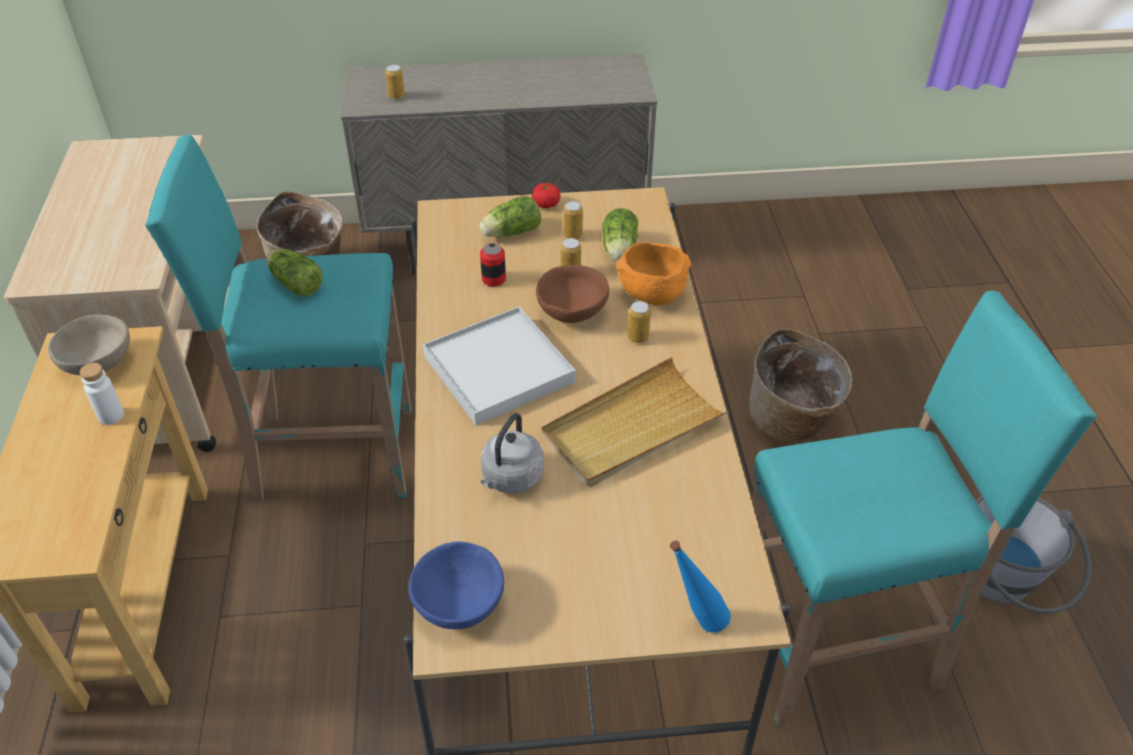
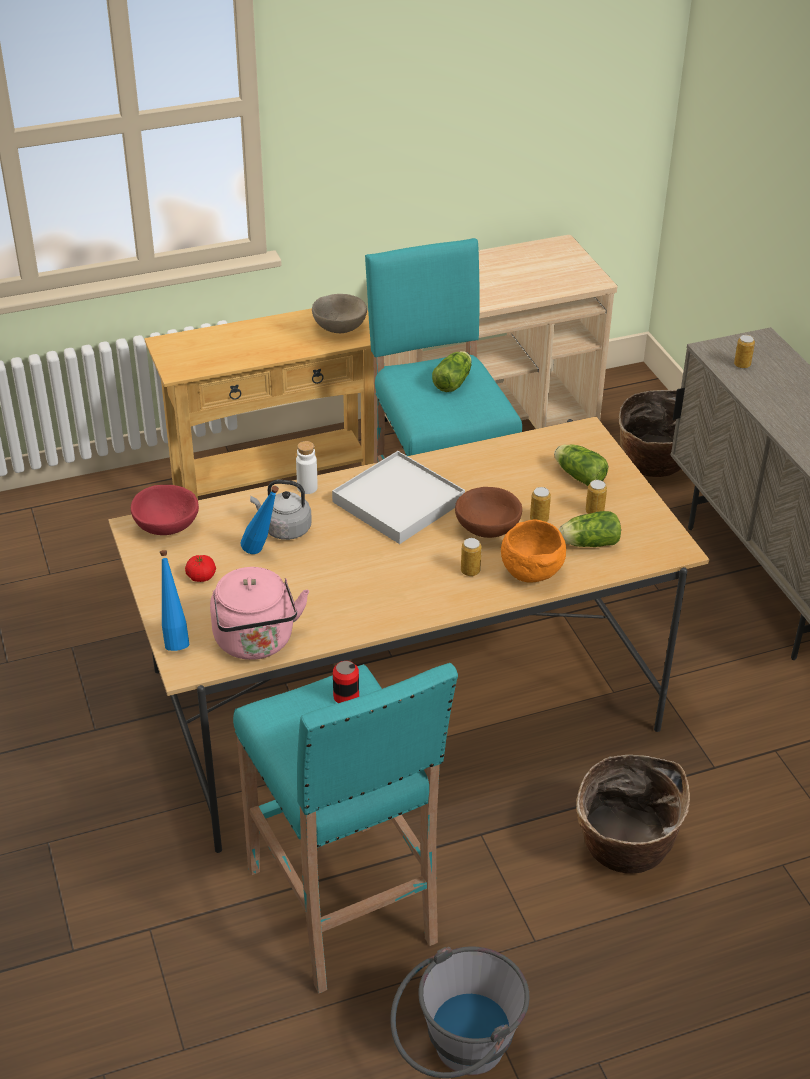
camera: 75 degrees right, 5 degrees down
(111, 416) = (292, 348): white bottle -> white bottle (307, 488)
(459, 604) = (166, 527): blue bowl -> red bowl
(493, 279) = (508, 478): can -> can (346, 696)
(546, 204) = (633, 488): tomato -> tomato (201, 576)
(550, 507) = (262, 553): none -> blue bottle
(632, 427) = (359, 582): beige tray -> none
(717, 538) = (256, 642): none -> pink kettle

